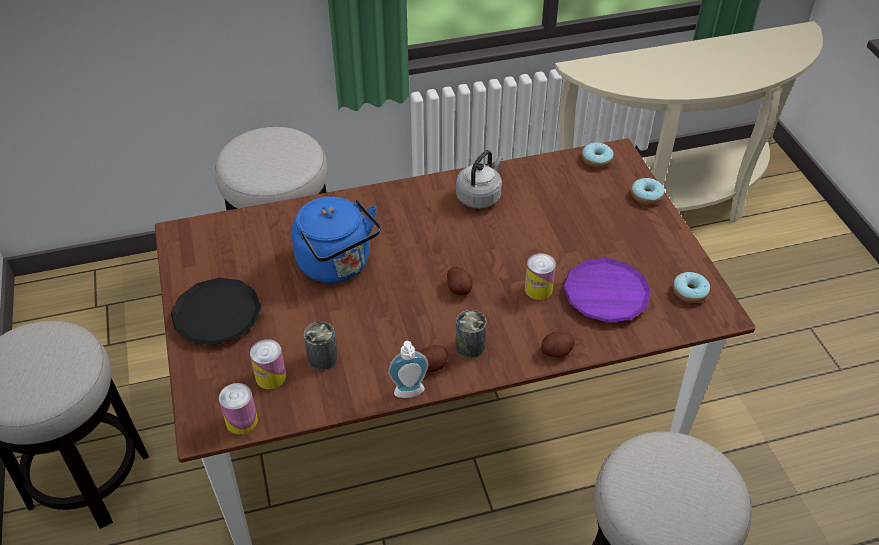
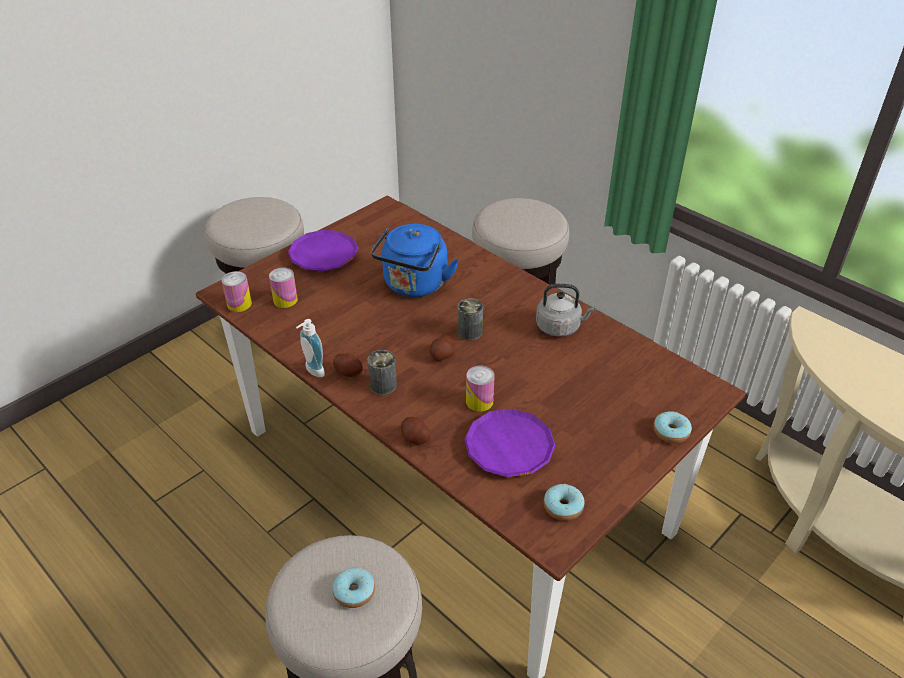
camera: 60 degrees right, 5 degrees down
(217, 315) = (323, 255): black plate -> purple plate
(322, 358) = (318, 316): can -> can (469, 332)
(596, 160) = (686, 380): donut -> donut (354, 592)

